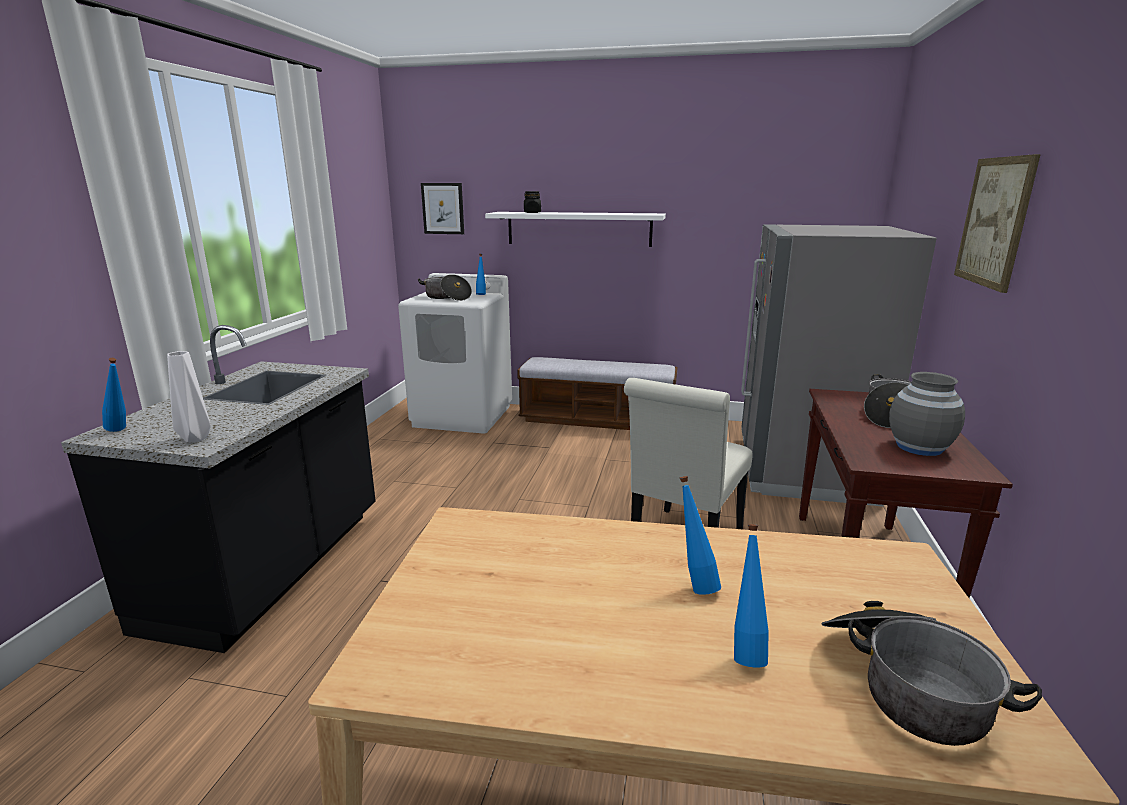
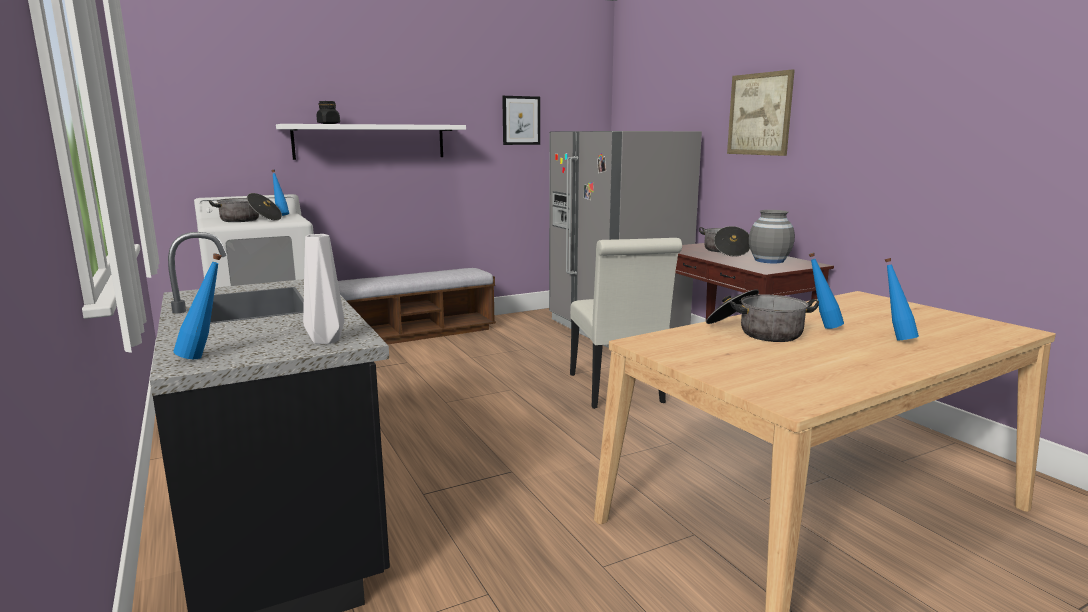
camera: 40 degrees left, 5 degrees down
(443, 208) = (203, 120): picture -> picture (521, 120)
(904, 685) = (956, 329): cooking pot -> cooking pot (756, 332)

